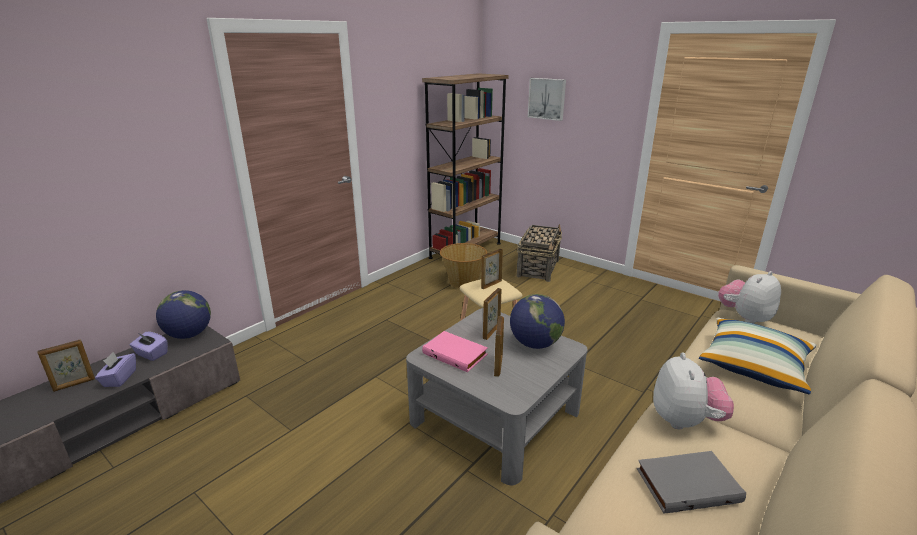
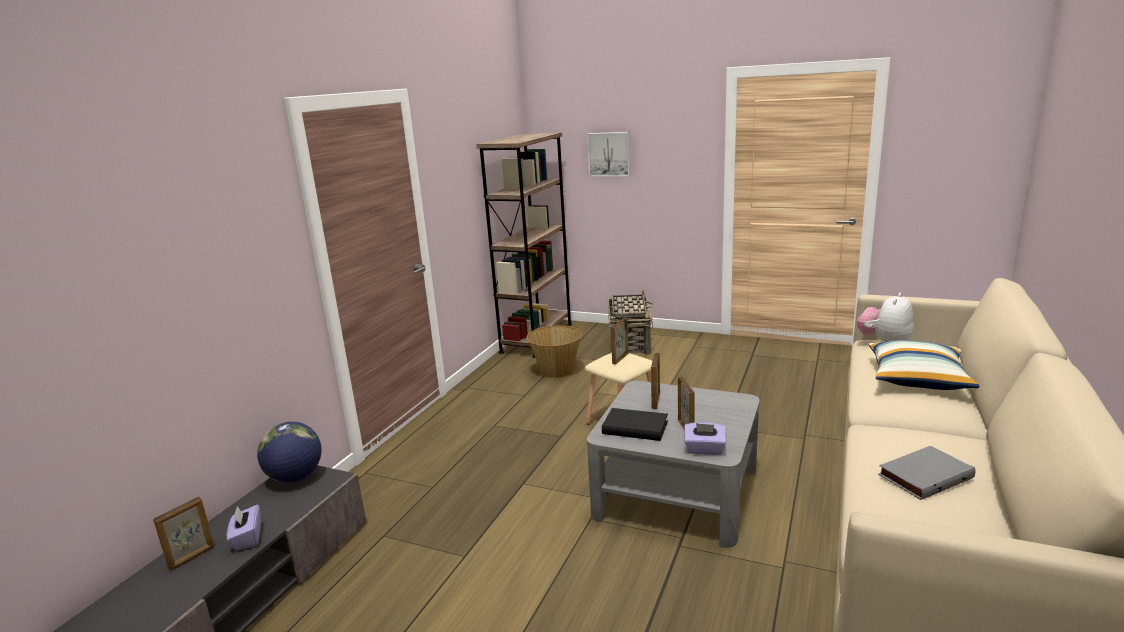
camera: 15 degrees left, 5 degrees down
(151, 354) = (265, 506): purple tissue box -> purple tissue box (704, 449)
(456, 353) = (636, 427): pink book -> black book
(535, 344) = (707, 403): globe -> none
(685, 421) = (889, 433): plush toy -> none

